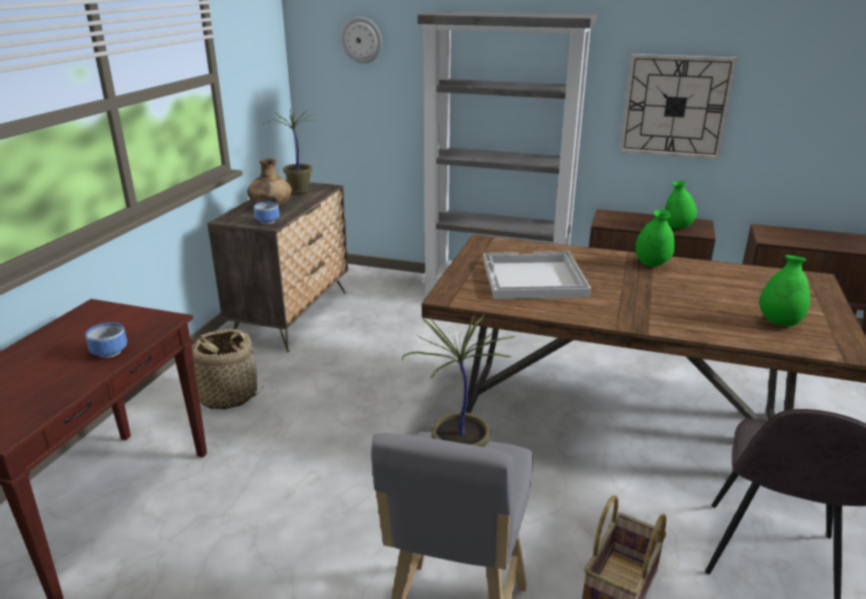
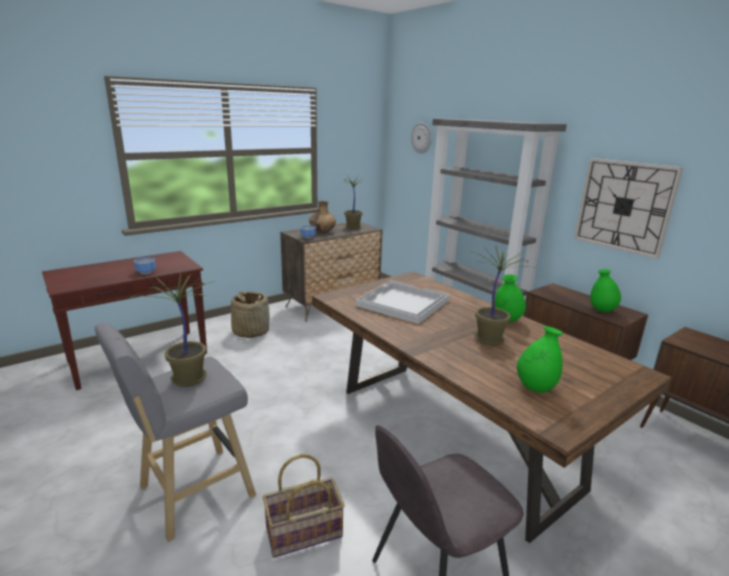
camera: 35 degrees right, 5 degrees down
(672, 289) = (489, 339): none -> potted plant

